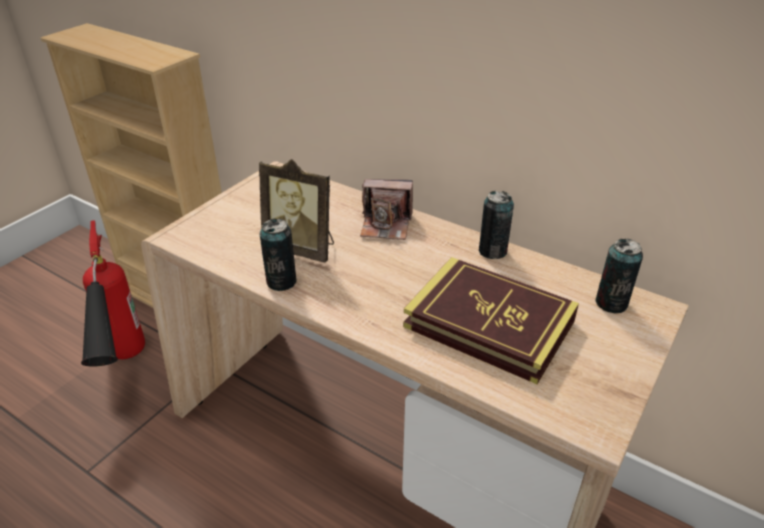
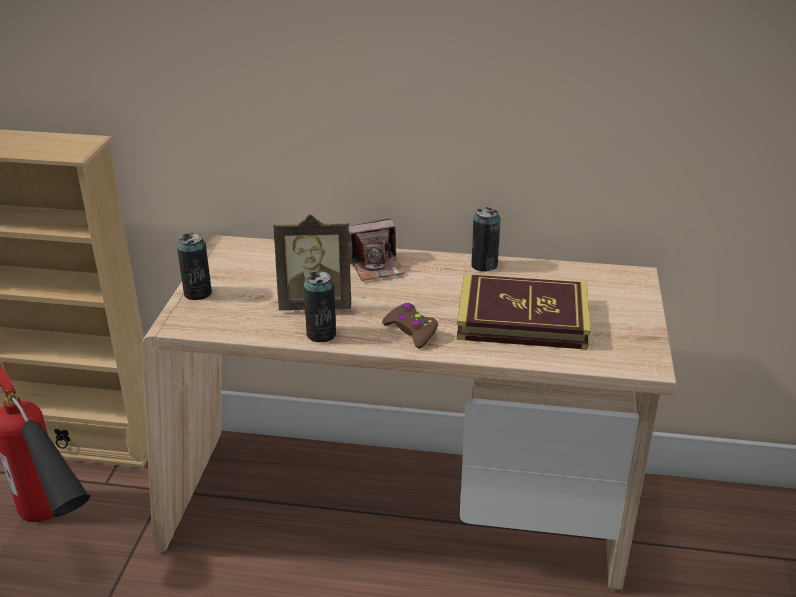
camera: 25 degrees left, 5 degrees down
(366, 303) = (411, 331): none -> brown game controller
(611, 303) = (602, 280): can -> can (197, 293)

